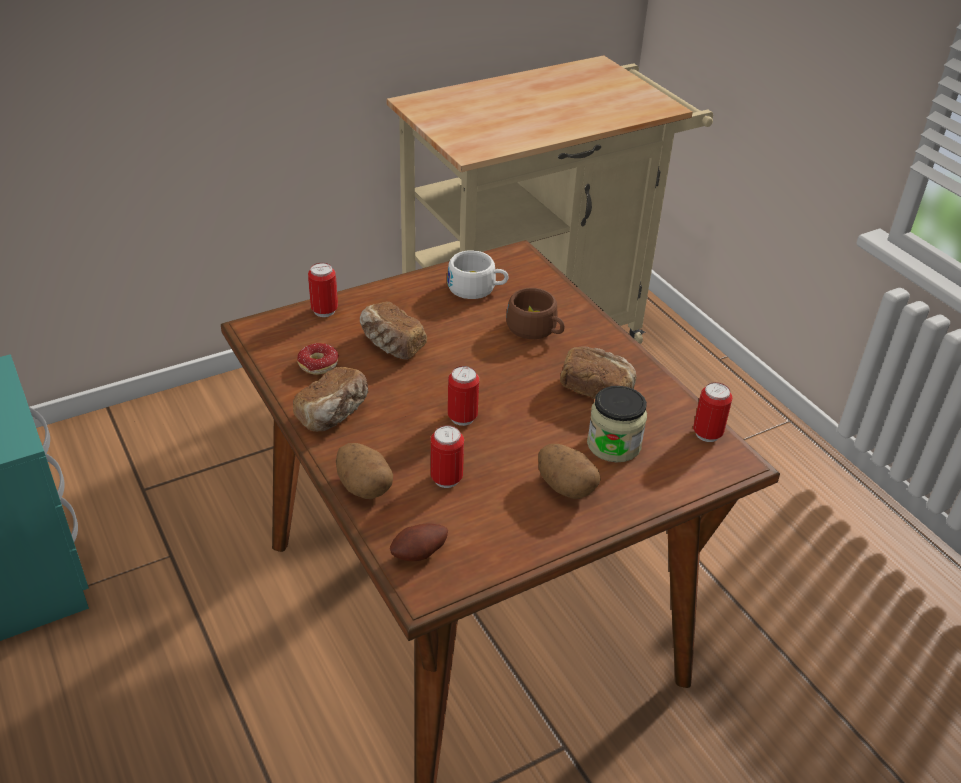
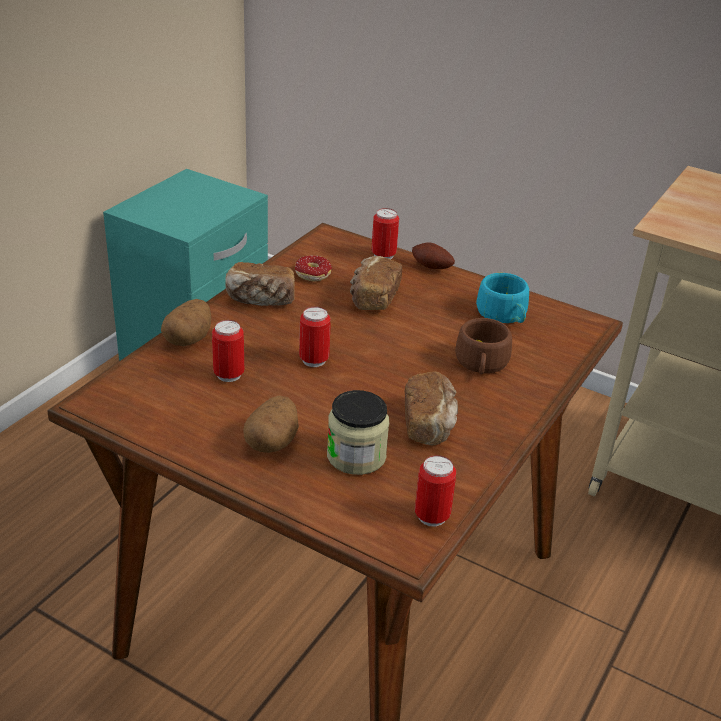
camera: 60 degrees right, 5 degrees down
(420, 554) = (130, 388): potato -> potato (431, 268)
(477, 288) = (504, 315): white cup -> turquoise cup

